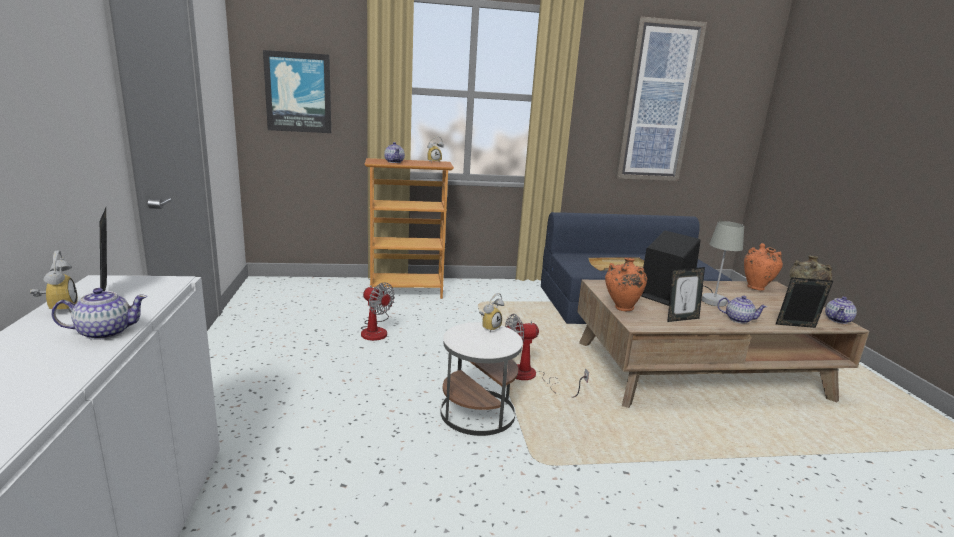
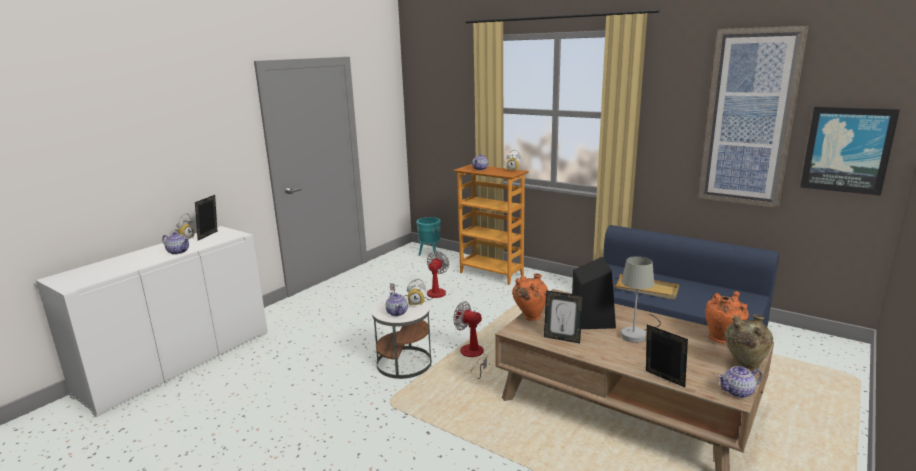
camera: 45 degrees right, 0 degrees up
(298, 92) = (438, 114): picture -> picture (847, 150)
(300, 286) = (430, 255): none -> turquoise planter
(375, 330) = (429, 295): fan -> fan turned 150 degrees counterclockwise
(738, 319) = (616, 355): teapot -> teapot (397, 312)

